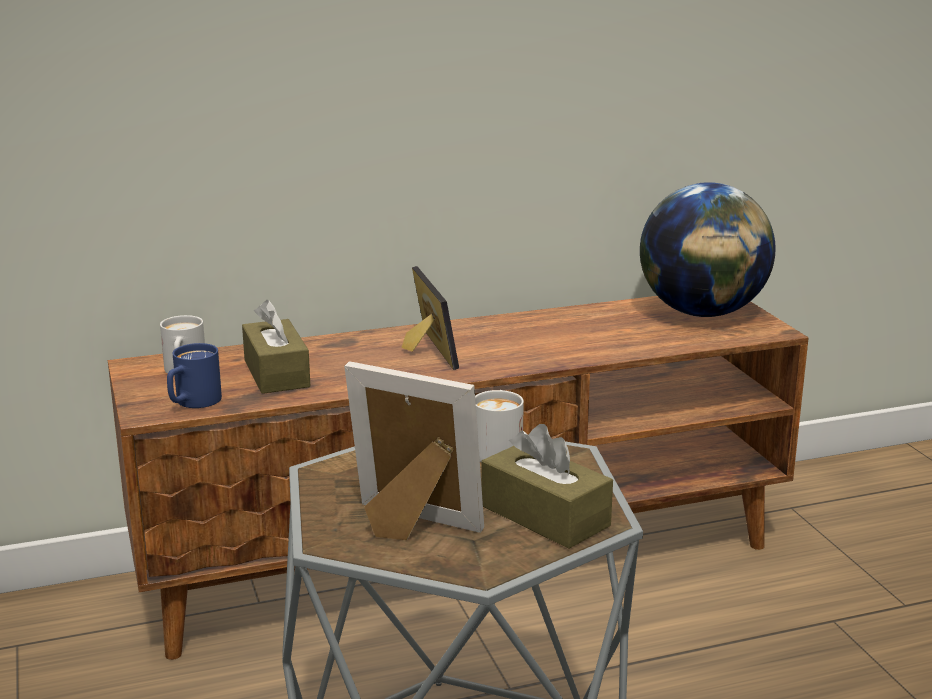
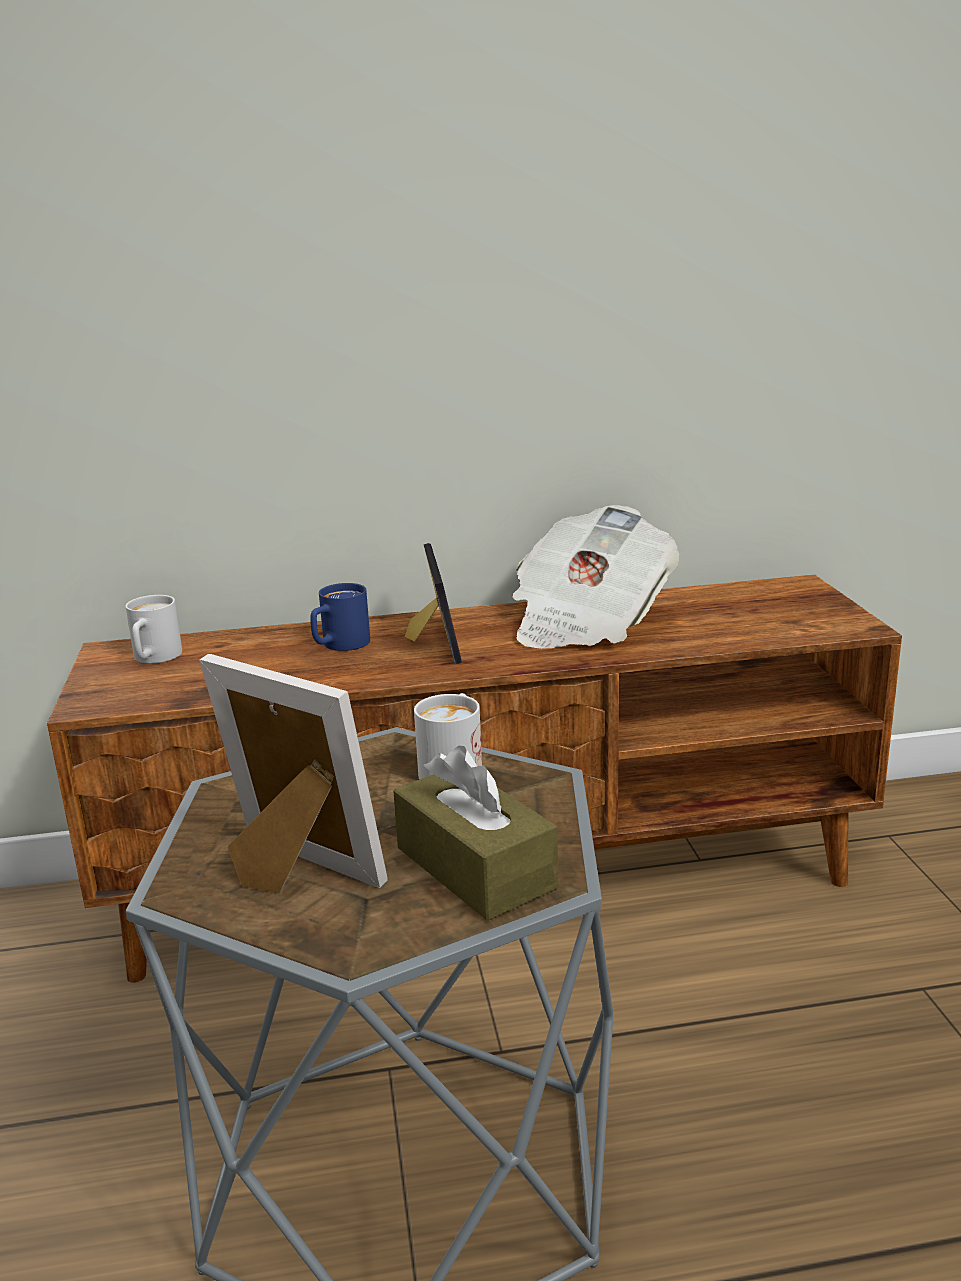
camera: 10 degrees right, 0 degrees up
(192, 403) = (142, 695): blue mug -> blue mug (339, 645)
(276, 373) = (253, 663): brown tissue box -> none
(551, 332) = (587, 622): none -> newspaper
(702, 313) = (775, 603): globe -> none

